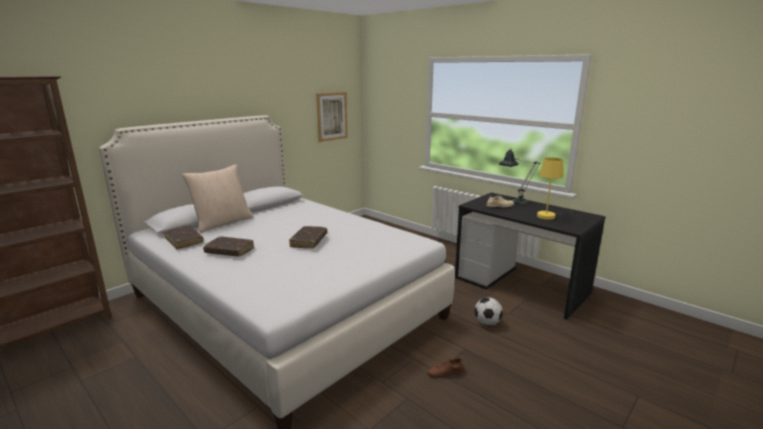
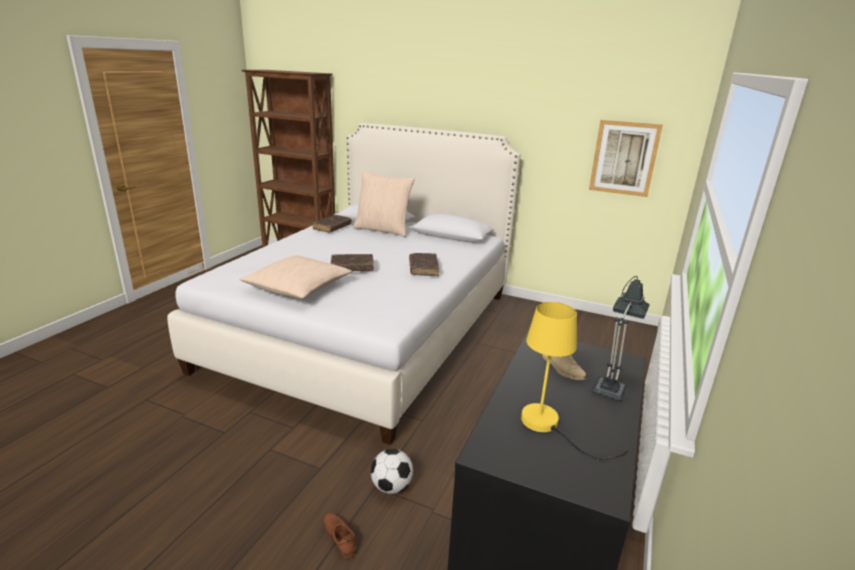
camera: 70 degrees right, 5 degrees up
(229, 251) = (315, 244): brown book -> brown book (423, 269)
(335, 264) = (298, 288): none -> beige pillow
(445, 372) = (269, 455): brown shoe -> brown shoe (339, 537)

